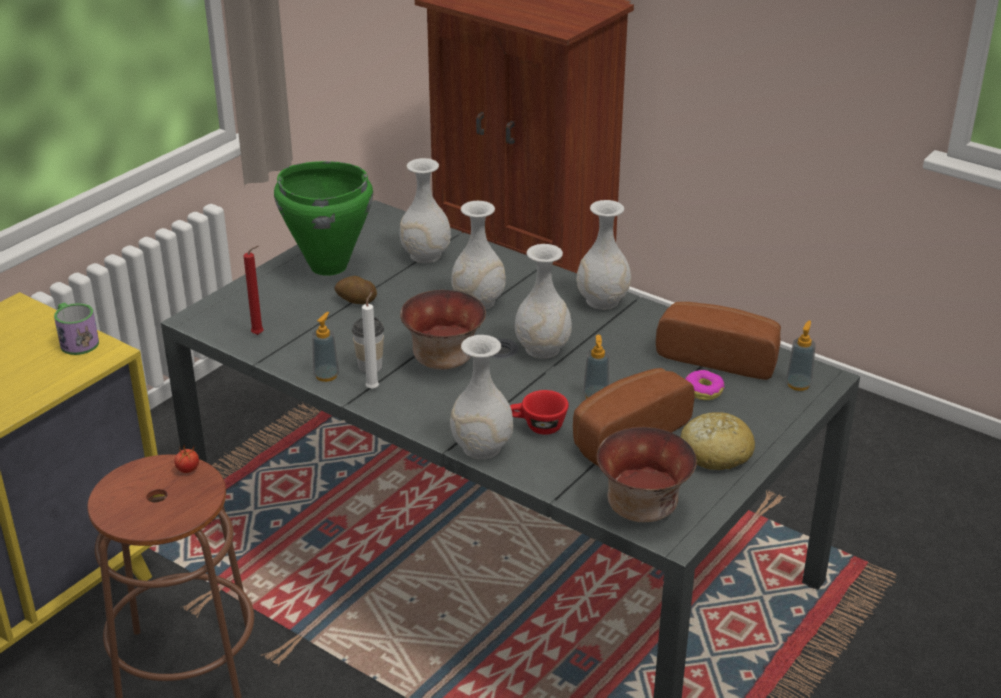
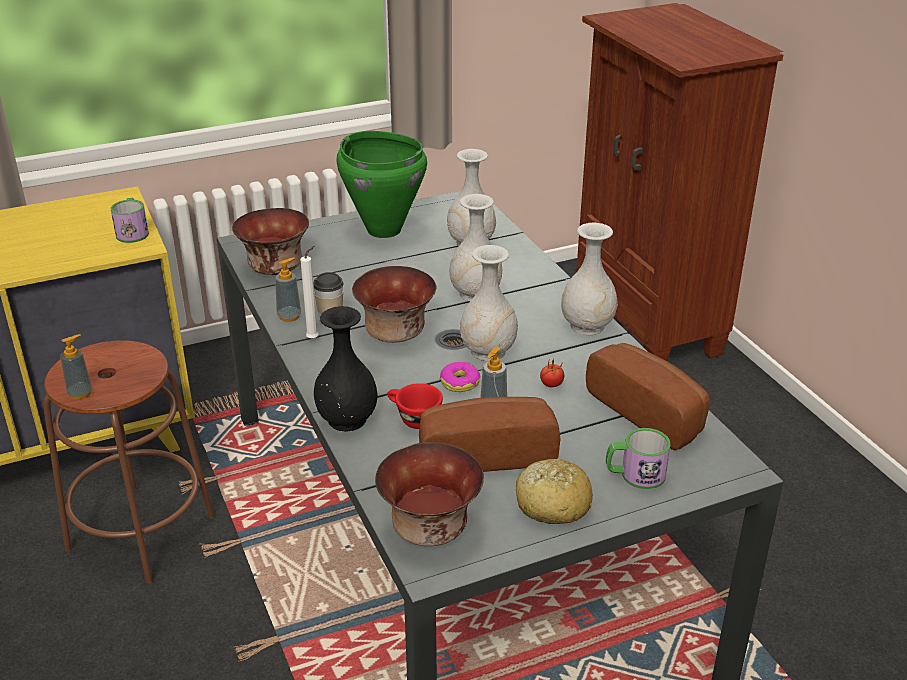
camera: 30 degrees right, 0 degrees up
(188, 470) = (147, 361): tomato -> tomato (551, 385)
(260, 335) = (275, 268): red candle -> bowl
(356, 301) = (376, 264): potato -> none
(481, 447) = (347, 419): white vase -> black vase
(703, 391) = (601, 439): donut -> donut (460, 382)
(754, 409) = (635, 475): none -> mug
(798, 384) = (705, 467): soap dispenser -> soap dispenser (80, 393)

